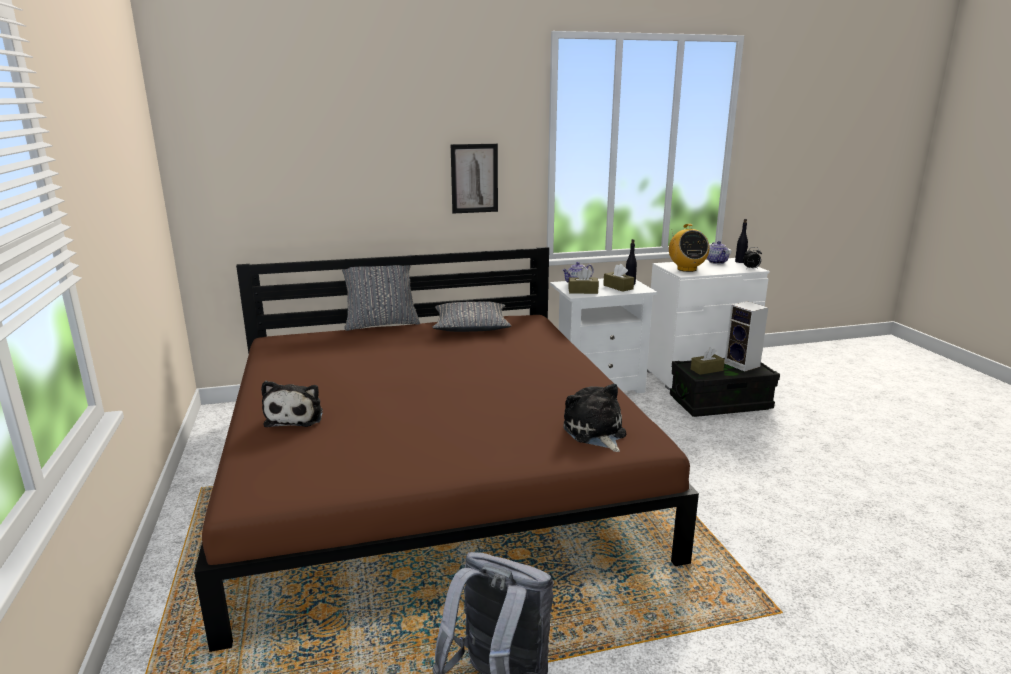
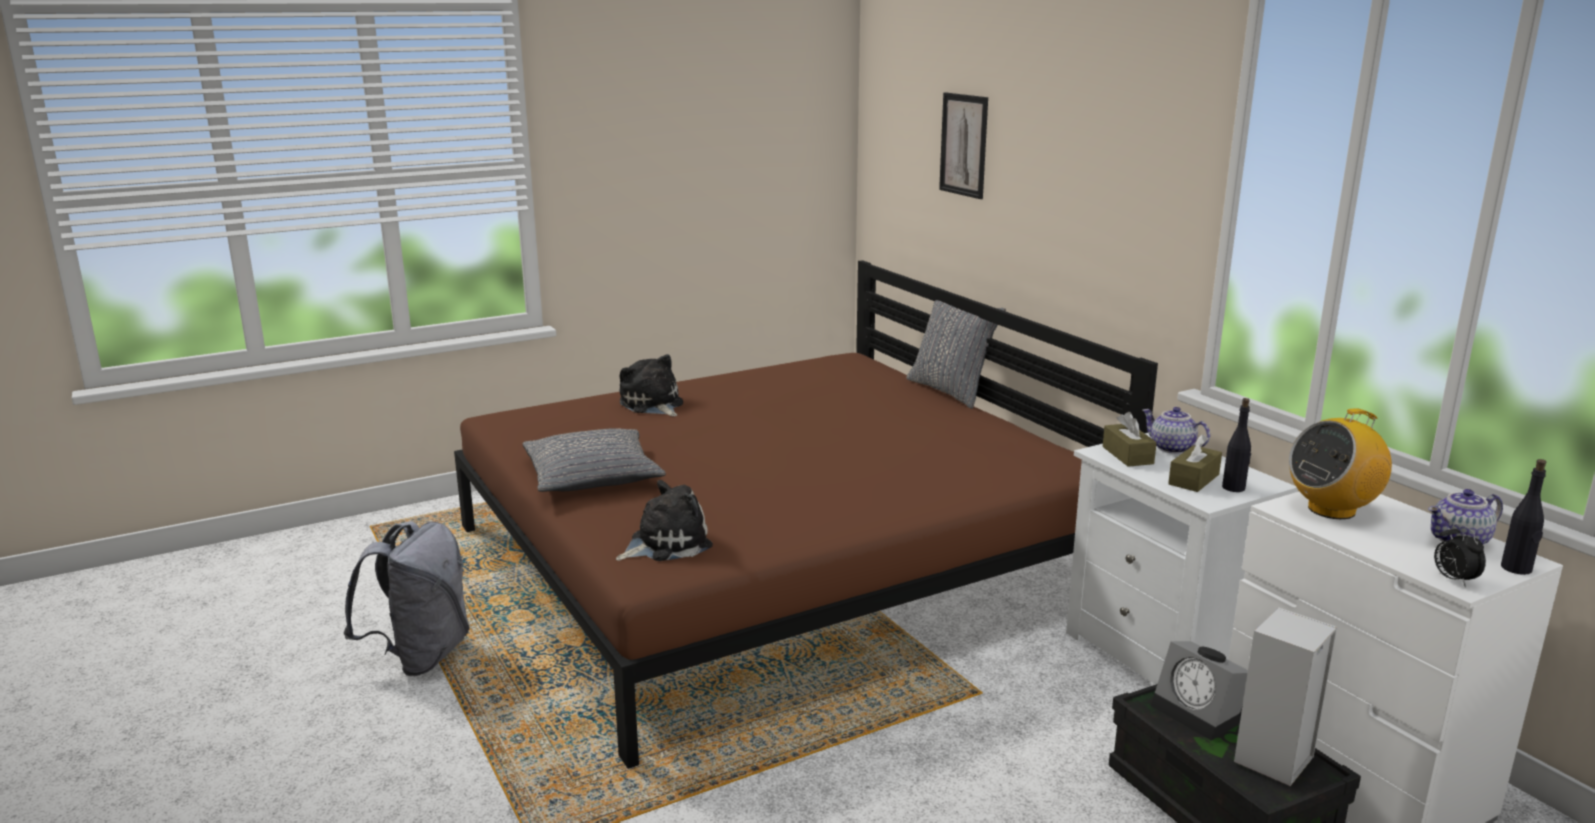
camera: 75 degrees right, 0 degrees up
(296, 417) = (652, 405): plush toy -> plush toy turned 75 degrees clockwise
(471, 326) = (993, 436): grey pillow -> grey pillow (592, 476)
(474, 178) = (1115, 216): picture -> picture (964, 145)
(706, 370) = (1200, 714): brown tissue box -> alarm clock

